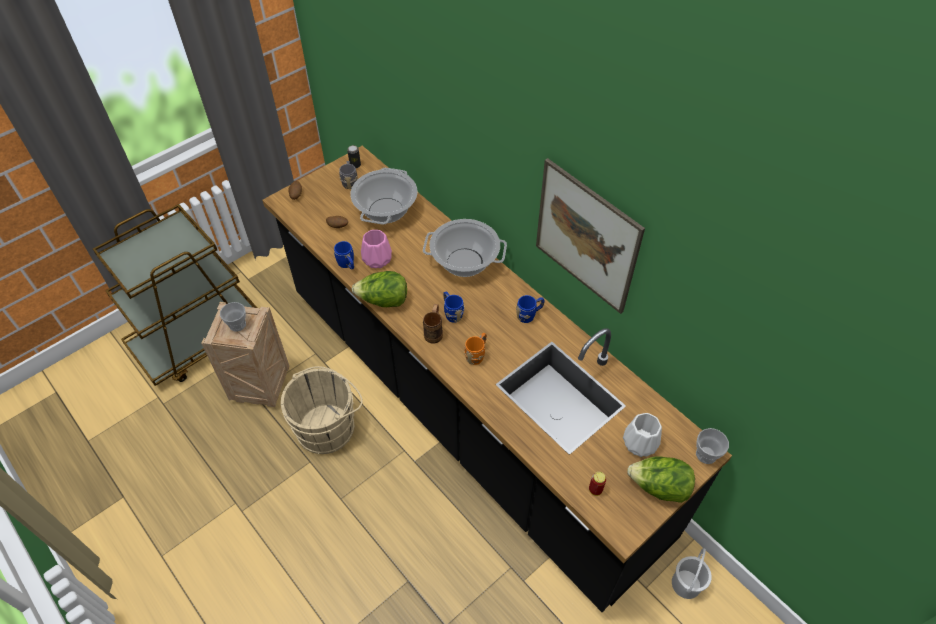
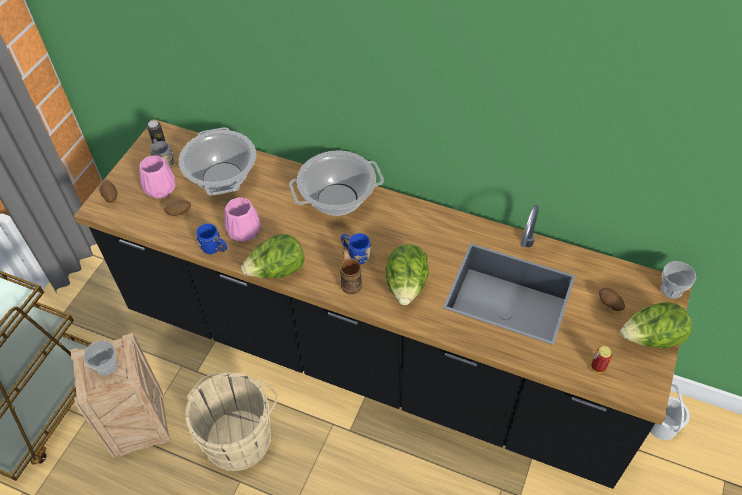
camera: 25 degrees left, 0 degrees up
(335, 202) = (160, 188): none -> pink vase
(477, 354) = (406, 286): orange mug -> lettuce
(529, 315) = (433, 226): blue mug -> none
(586, 237) = (485, 120): picture -> none
(640, 442) = (609, 304): white vase -> potato

